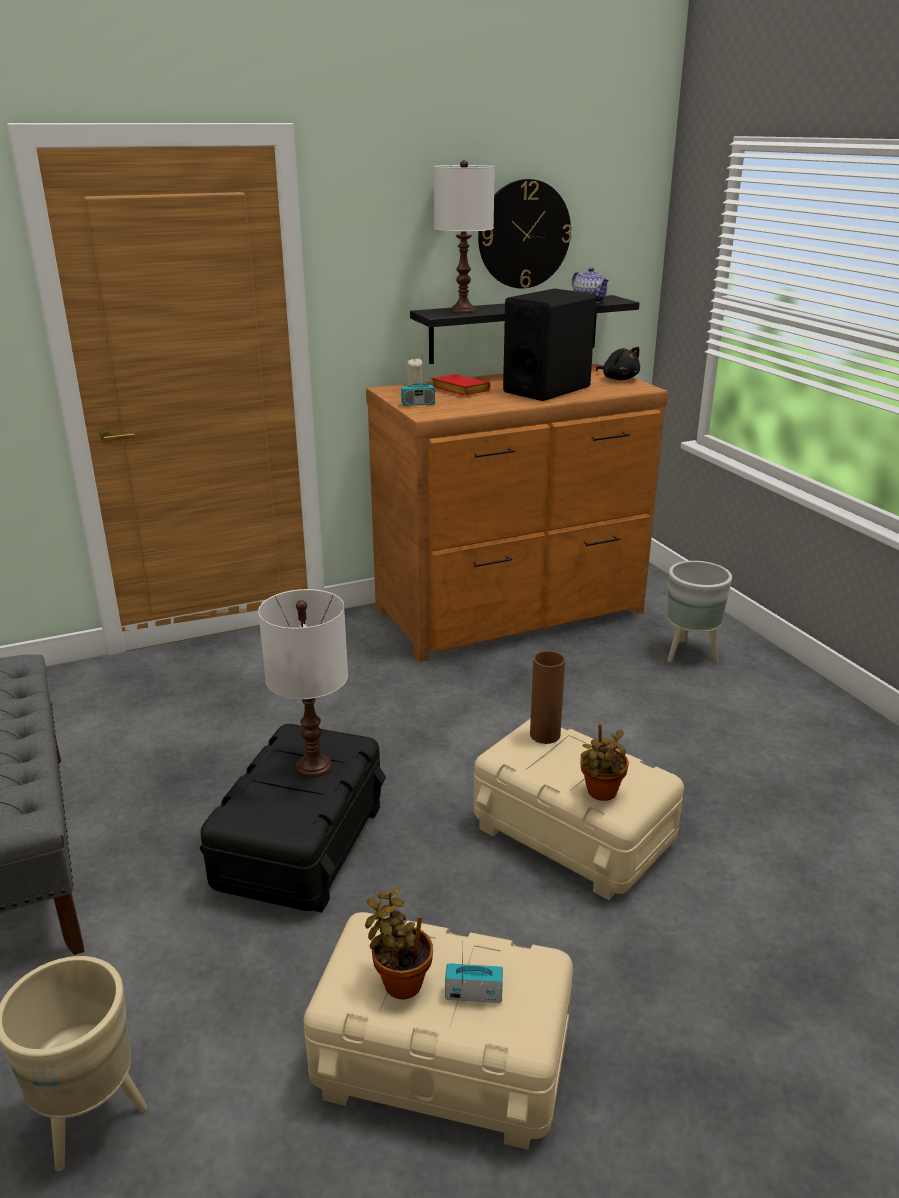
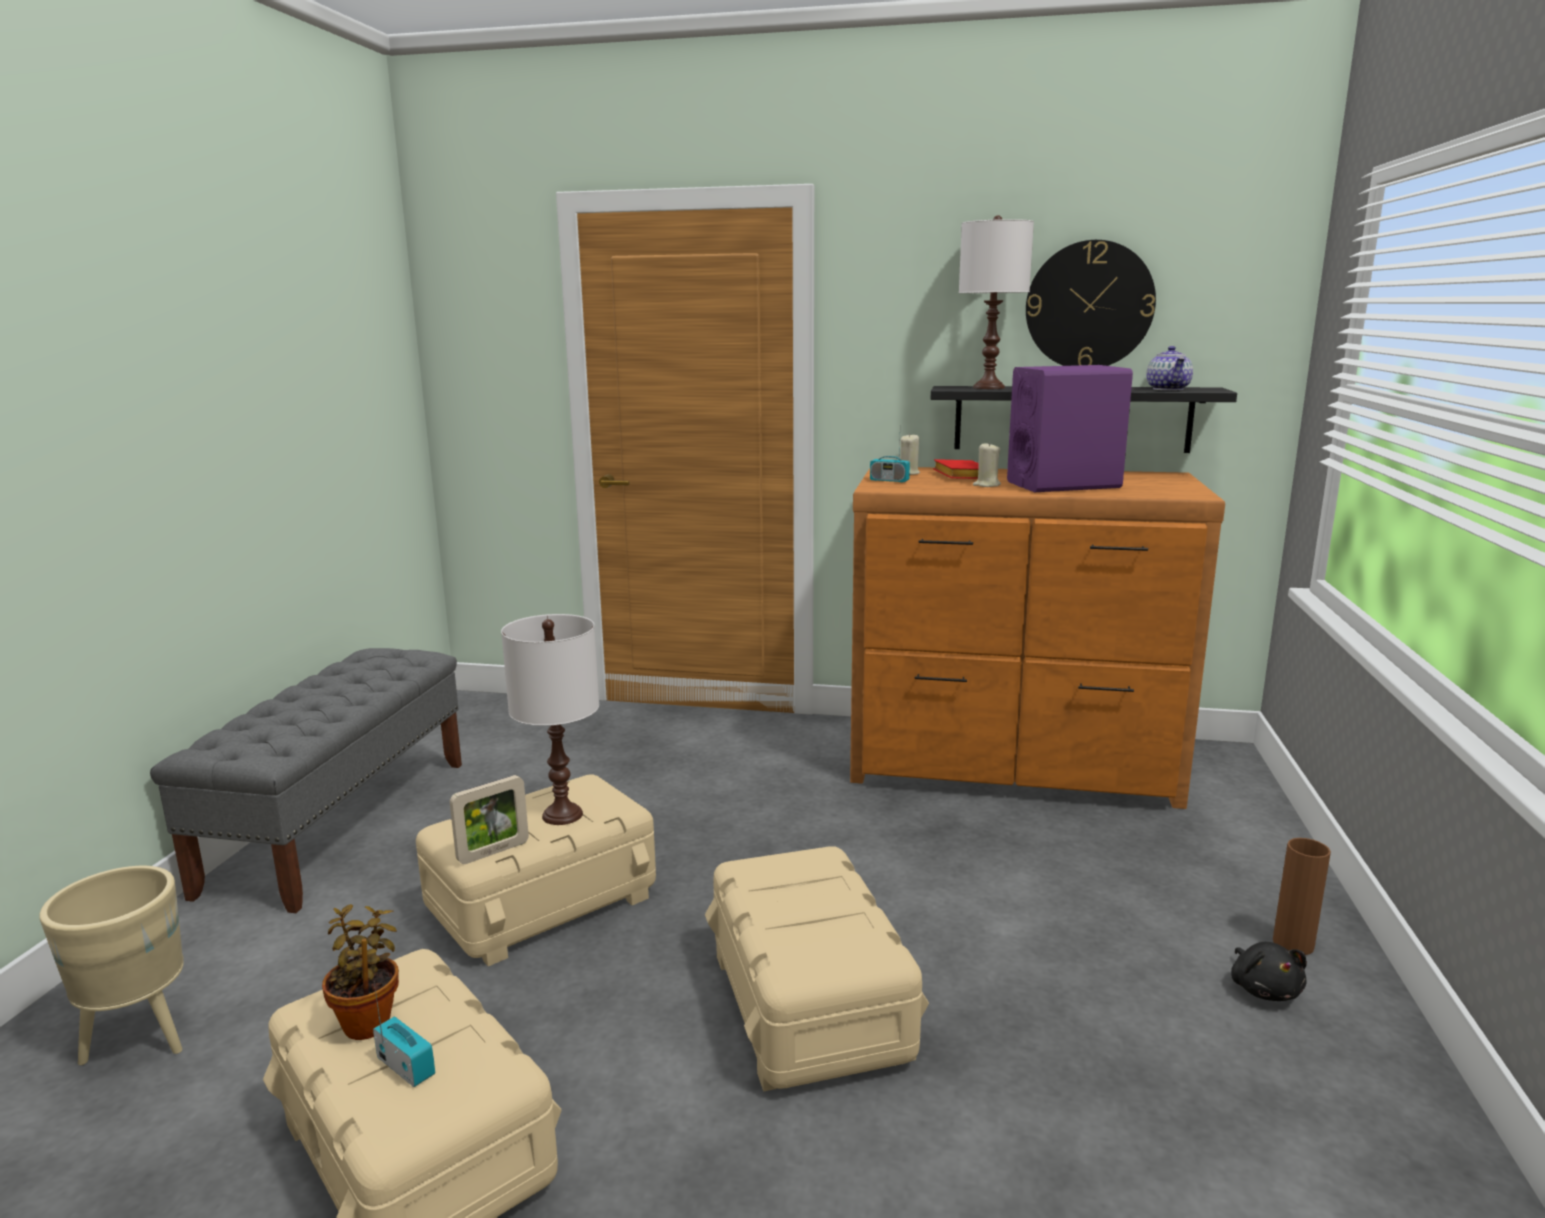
camera: 35 degrees right, 10 degrees down
(299, 845) = (542, 901): black storage box -> beige storage box
(302, 818) = (493, 852): none -> picture frame
(497, 398) = (986, 485): none -> beige candle
(545, 735) = (814, 866): brown vase -> brown vase (1293, 944)
(547, 390) = (1063, 485): black speaker -> purple speaker
(601, 794) = (794, 945): potted plant -> none
(619, 379) = (1181, 486): black plush toy -> black plush toy (1264, 989)
(690, 654) = (1199, 872): grey planter -> none

